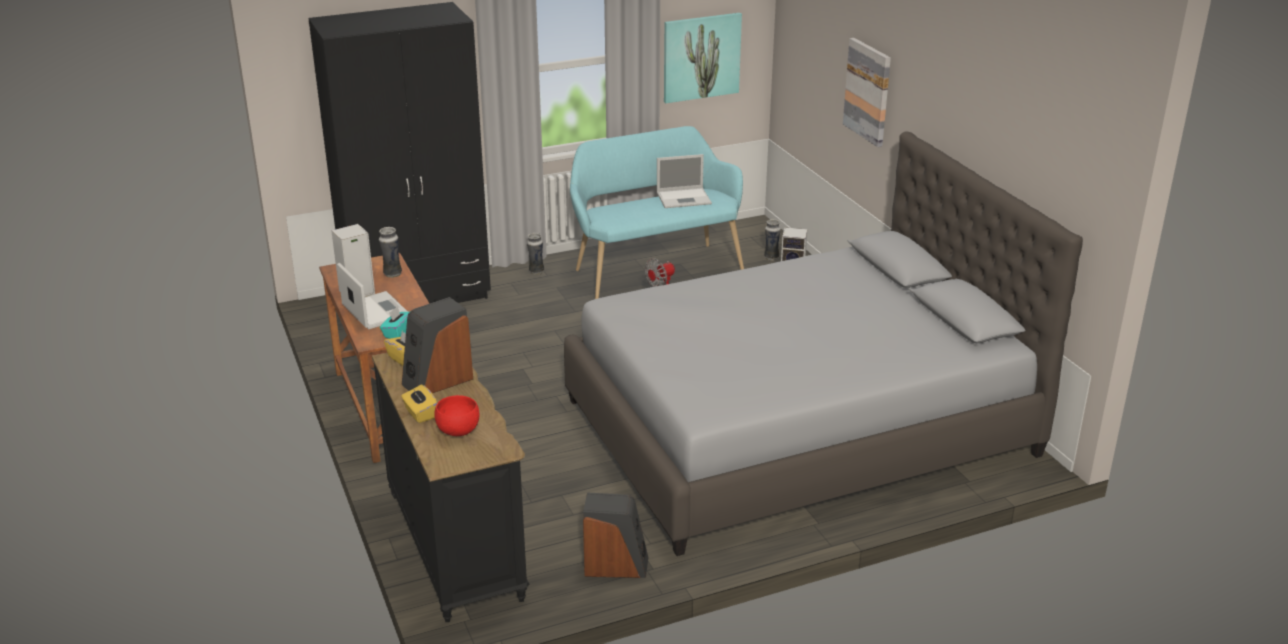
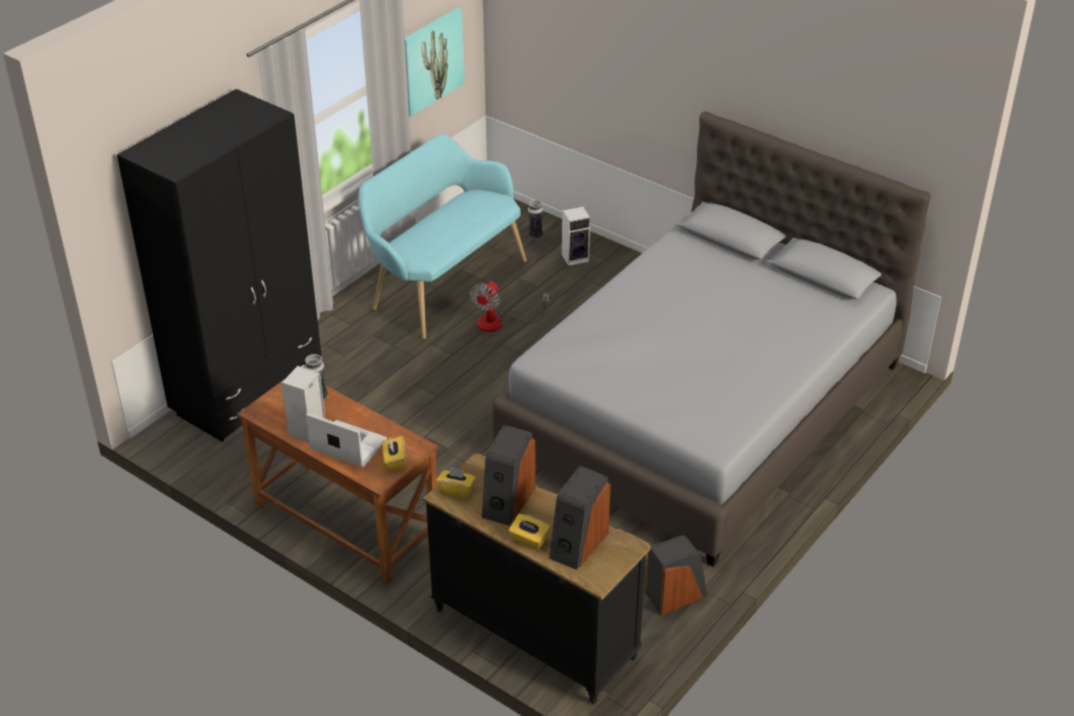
camera: 30 degrees left, 10 degrees up
(398, 333) = (394, 461): turquoise tissue box -> yellow tissue box
(459, 431) = (578, 544): red bowl -> speaker
(536, 272) = (336, 323): vase -> none
(684, 198) = (465, 209): laptop -> none
(868, 91) = (636, 73): picture -> none

